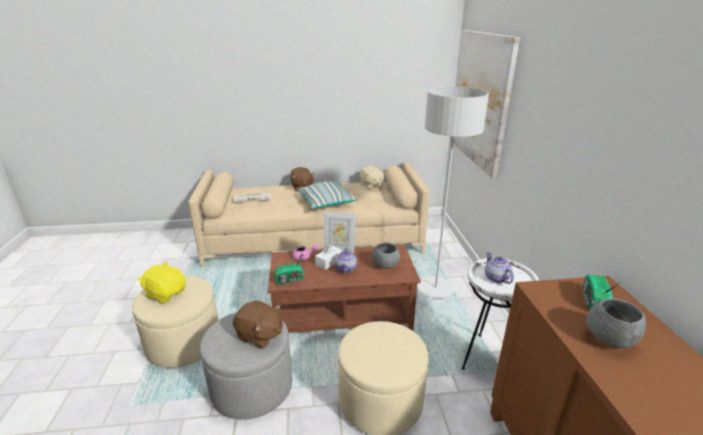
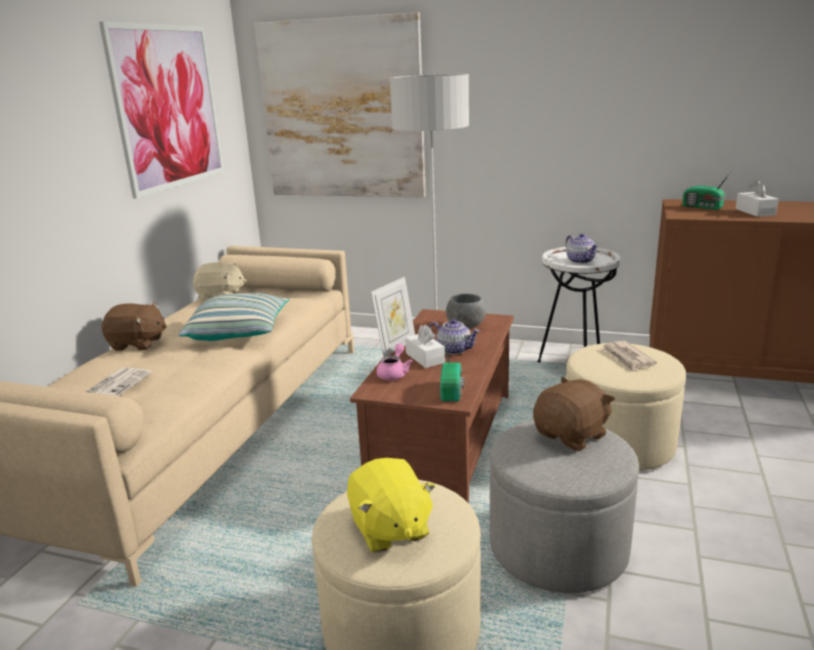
camera: 65 degrees left, 5 degrees down
(166, 294) = (389, 529): yellow plush toy -> yellow plush toy turned 75 degrees counterclockwise
(378, 78) = (168, 107): none -> picture
(387, 348) = (627, 358): none -> newspaper
(496, 278) = (580, 260): teapot -> teapot turned 120 degrees counterclockwise
(609, 339) = (755, 212): grey bowl -> white tissue box

